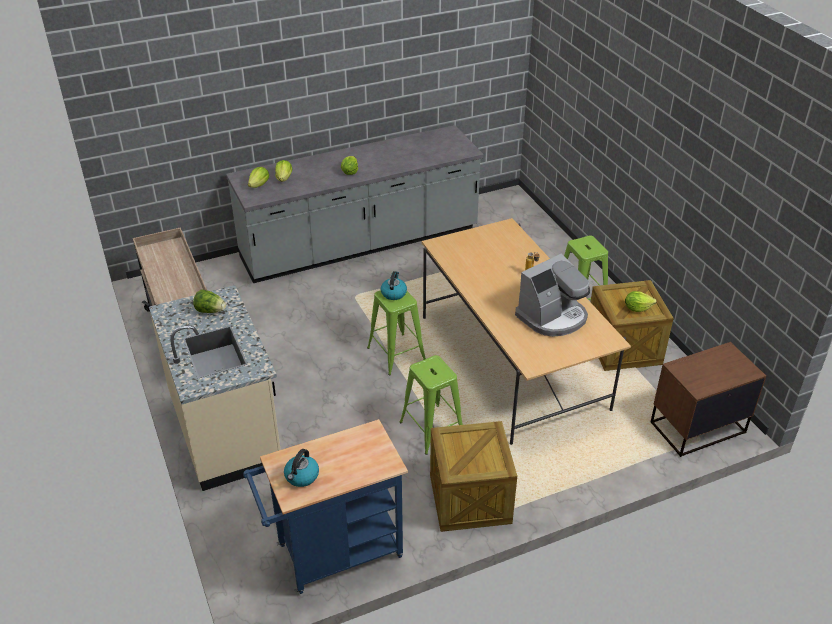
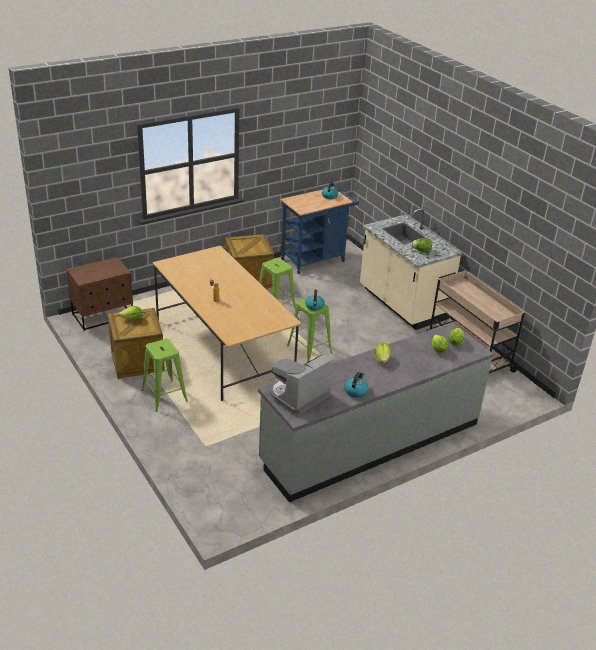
camera: 170 degrees right, 5 degrees down
(389, 147) = (355, 391): none -> kettle
(552, 317) = (201, 275): coffee machine -> coffee machine (298, 395)

